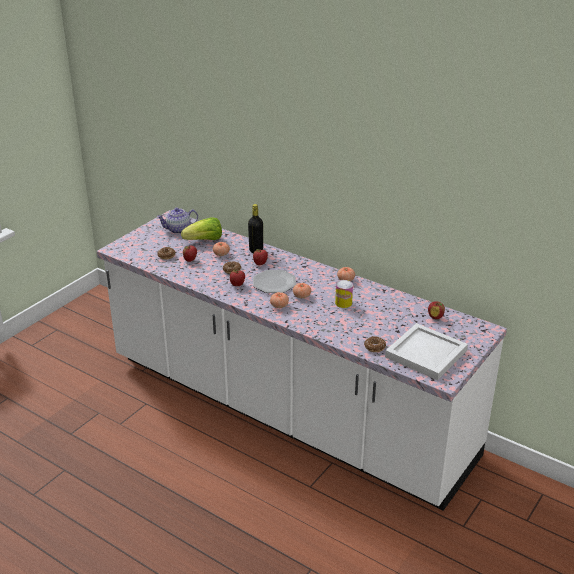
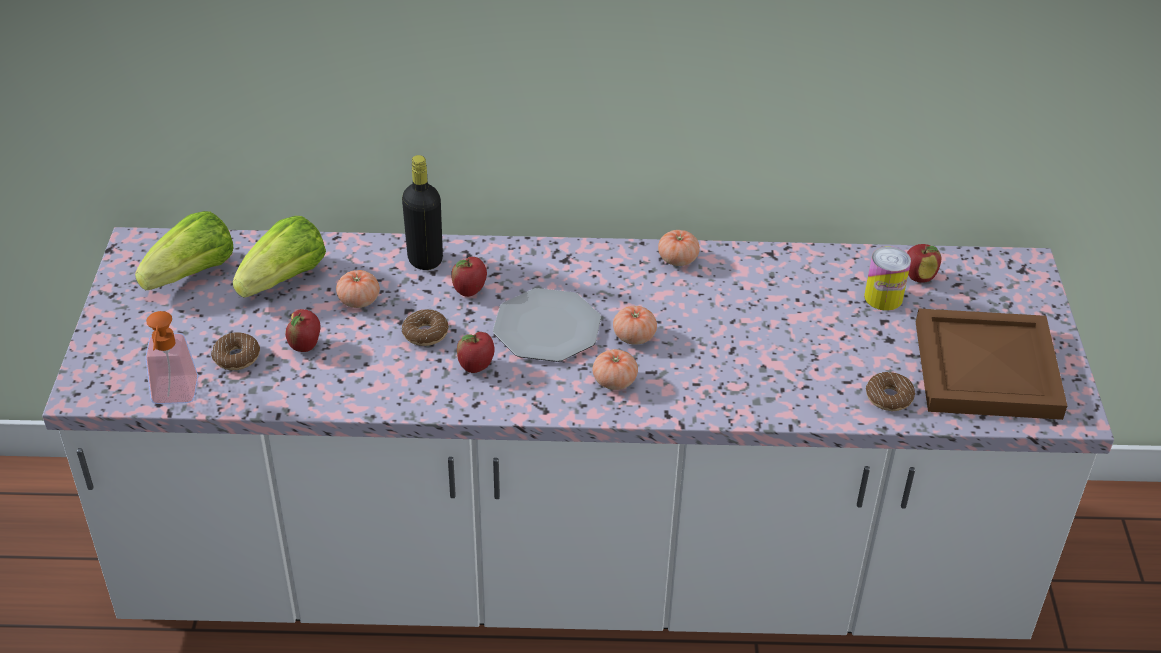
camera: 35 degrees left, 10 degrees up
(137, 259) = (174, 397): none -> soap dispenser
(178, 230) = (192, 274): teapot -> lettuce
(343, 303) = (729, 318): can -> can (883, 297)
(424, 354) = (984, 370): white tray -> brown tray

